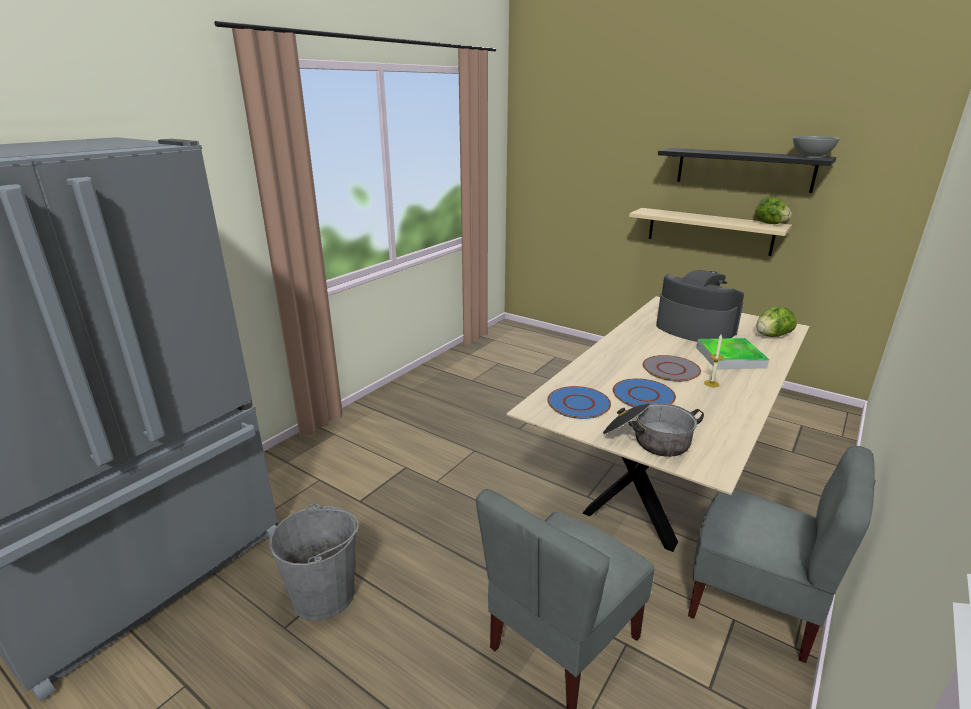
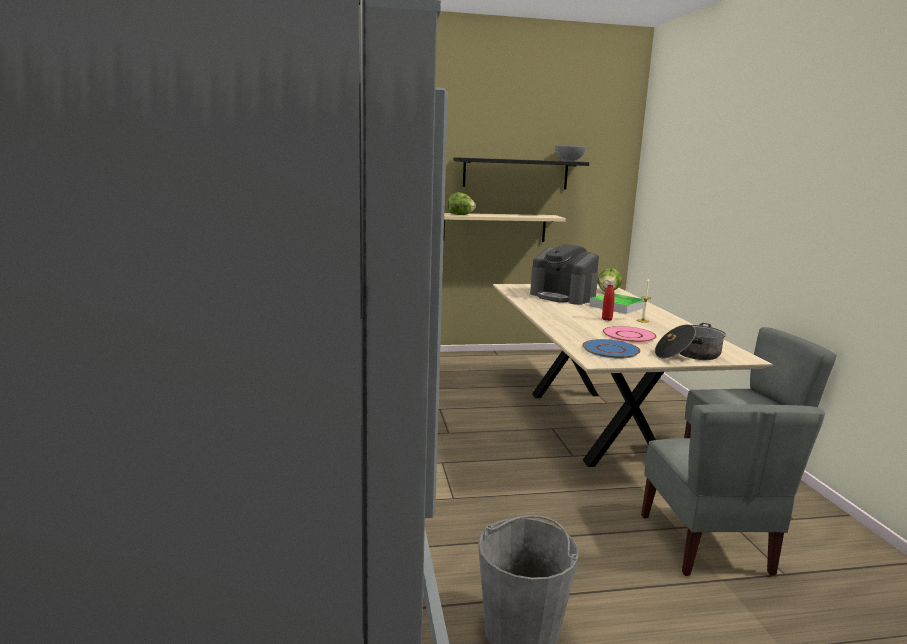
camera: 45 degrees left, 10 degrees down
(643, 395) = (628, 335): blue plate -> pink plate
(671, 369) = (606, 319): grey plate -> red bottle
(694, 329) = (563, 297): coffee machine -> coffee machine turned 135 degrees counterclockwise
(769, 223) = (543, 215): lettuce -> lettuce (460, 215)

